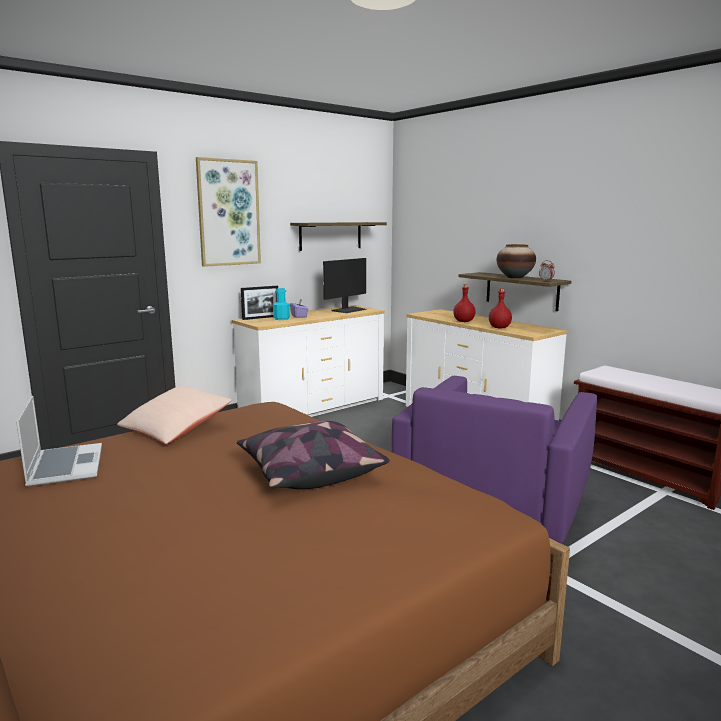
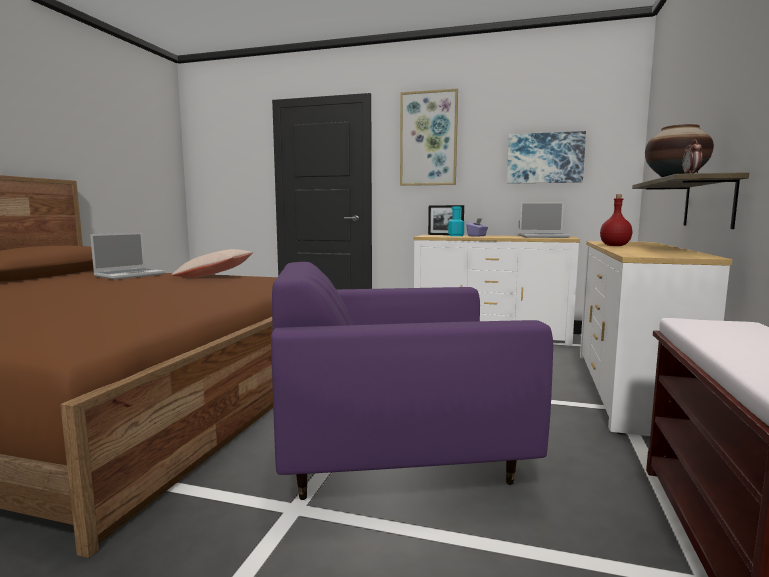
camera: 55 degrees right, 5 degrees down
(309, 473) = (144, 298): pillow -> none
(330, 236) = (545, 158): shelf -> picture
(349, 310) = (544, 237): monitor -> laptop
(499, 327) = (628, 250): red bottle -> none

